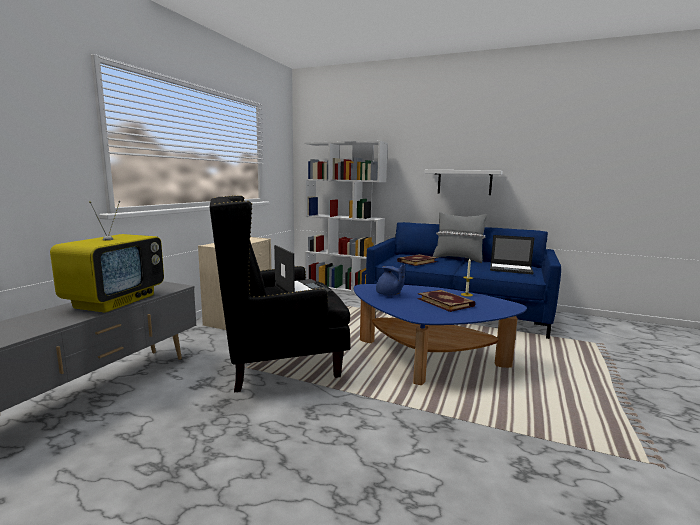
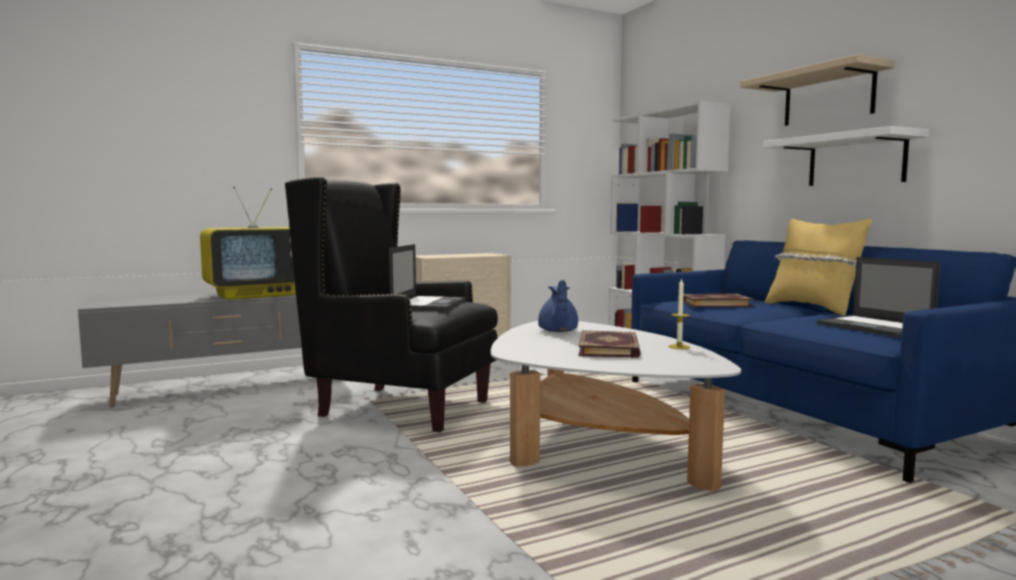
camera: 40 degrees right, 5 degrees down
(427, 359) = (594, 446): blue coffee table -> white coffee table
(448, 147) = (828, 97): none -> beige shelf
(458, 259) = (813, 308): grey pillow -> yellow pillow

